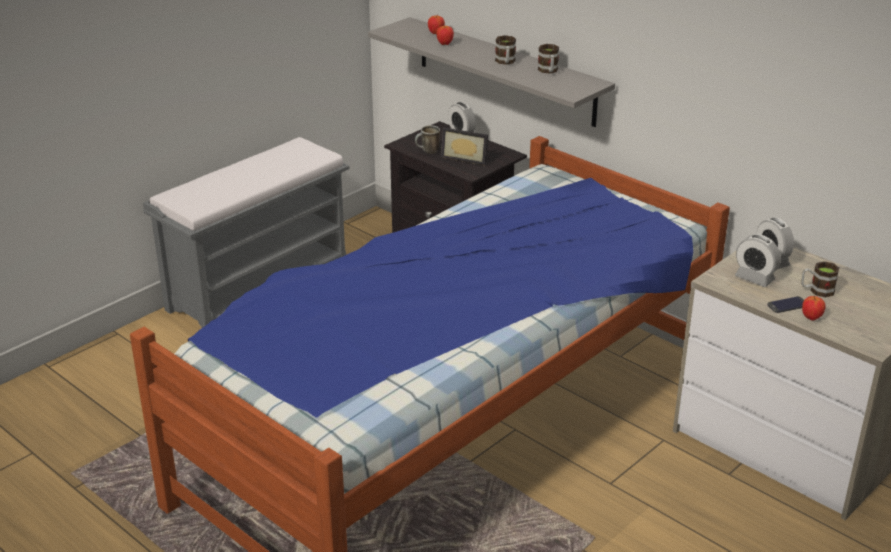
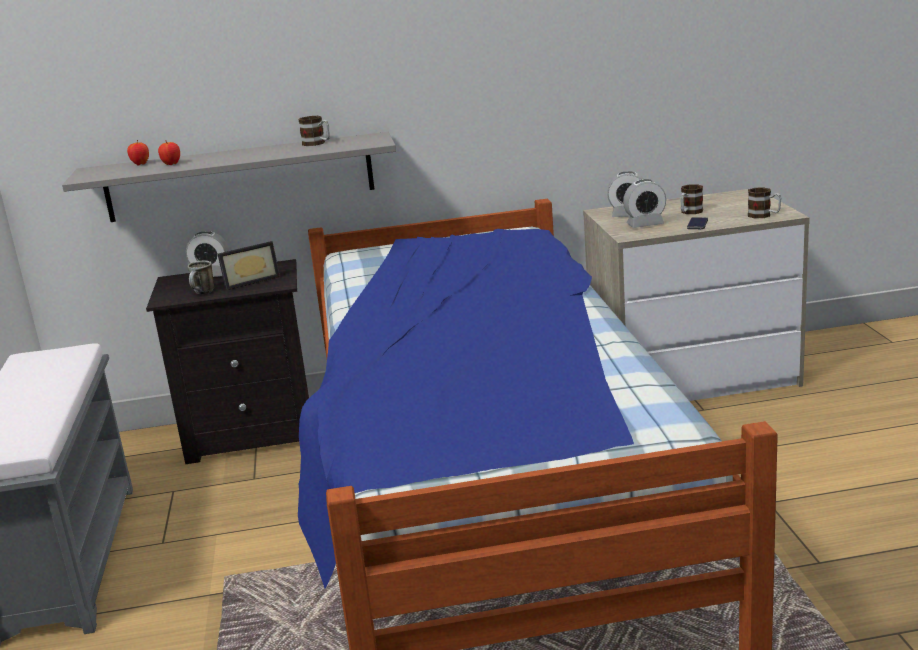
camera: 50 degrees left, 10 degrees down
(505, 62) = (264, 152): mug -> mug (764, 215)
(811, 318) = (725, 221): apple -> none

